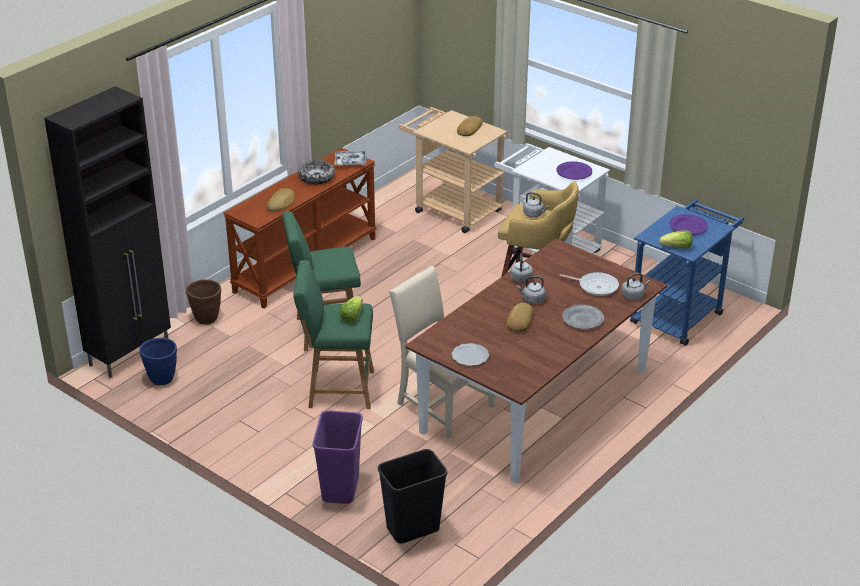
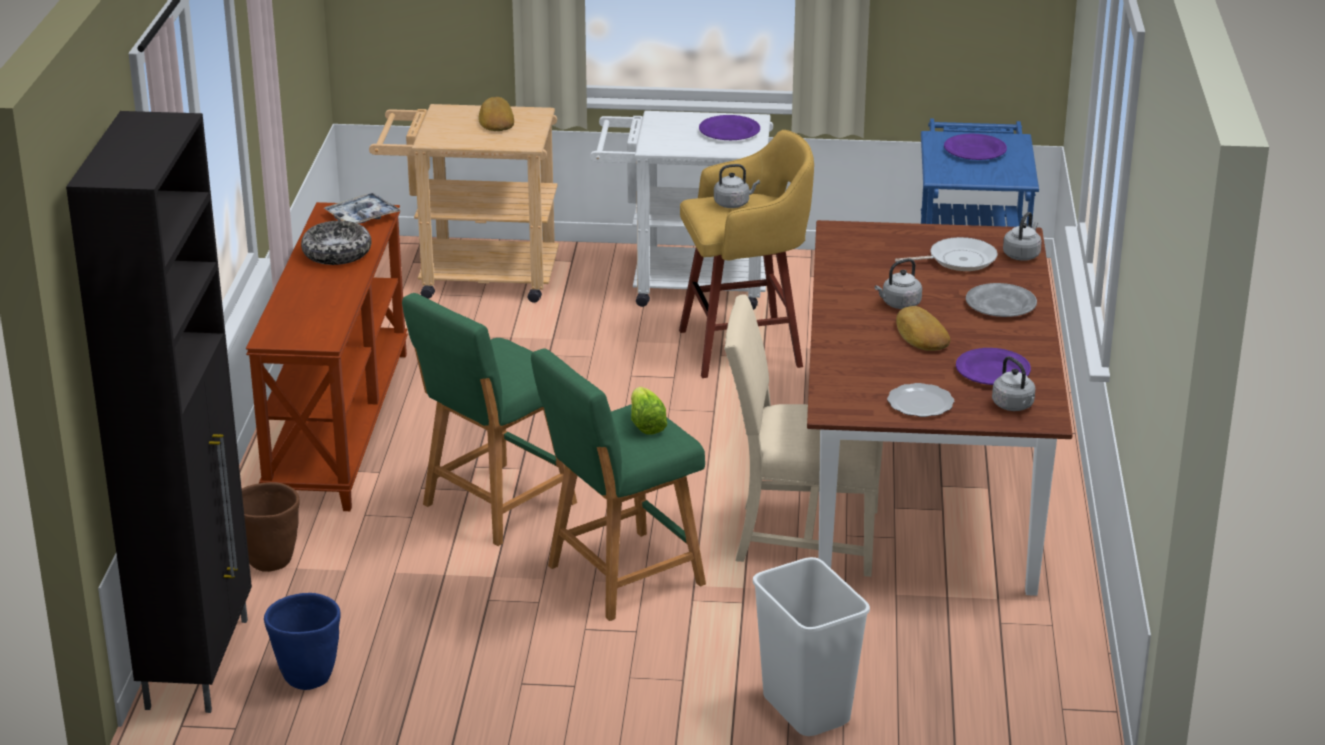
camera: 35 degrees left, 5 degrees down
(281, 203) = (329, 304): bread -> none
(341, 489) = (808, 710): purple trash can -> white trash can
(413, 528) = (978, 715): black trash can -> none
(521, 279) = (846, 285): grey kettle -> grey kettle (1014, 406)
(528, 353) = (992, 371): none -> purple plate
(677, 248) = (997, 179): lettuce -> none

